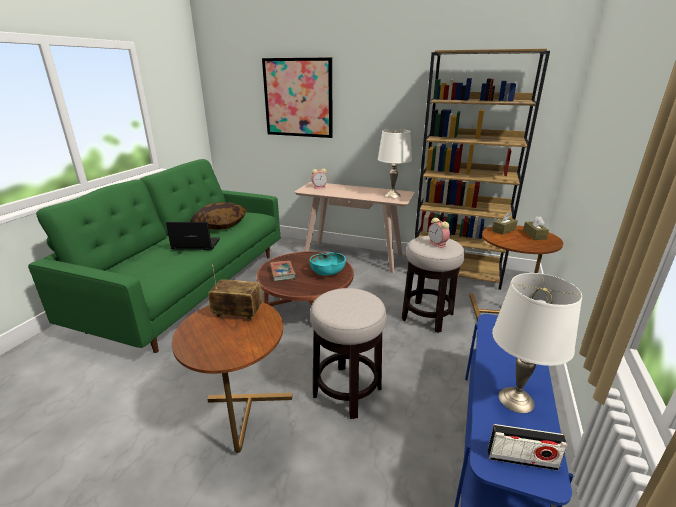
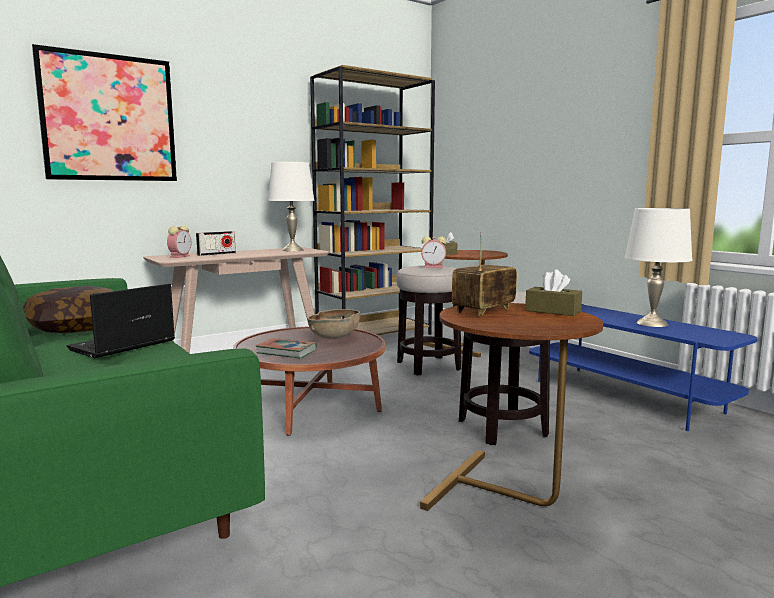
camera: 55 degrees left, 15 degrees down
(327, 273) = (334, 337): turquoise bowl -> brown bowl
(522, 459) = (716, 335): radio -> radio (216, 254)
(534, 235) = (473, 251): brown tissue box -> brown tissue box (553, 311)

